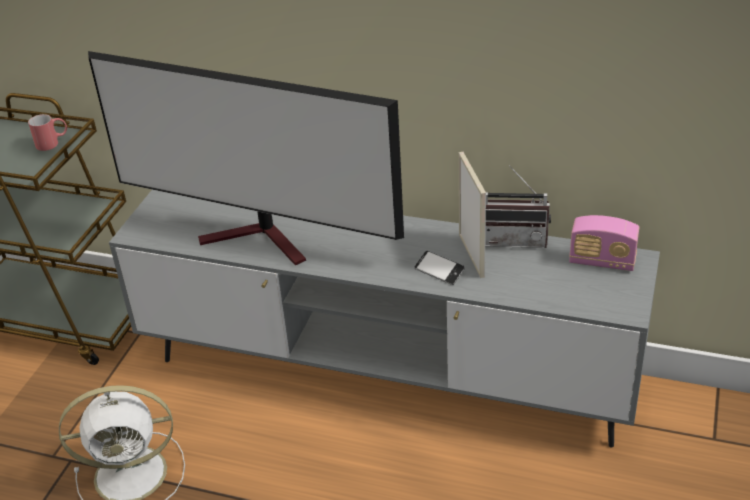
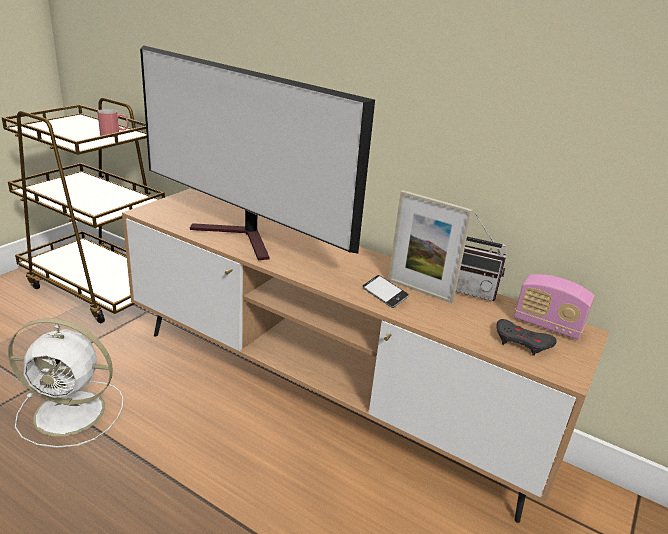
camera: 10 degrees right, 10 degrees down
(384, 375) = (323, 394): grey tv stand -> brown tv stand
(471, 255) = (419, 290): picture frame -> picture frame turned 120 degrees clockwise
(583, 288) = (522, 342): none -> grey game controller

